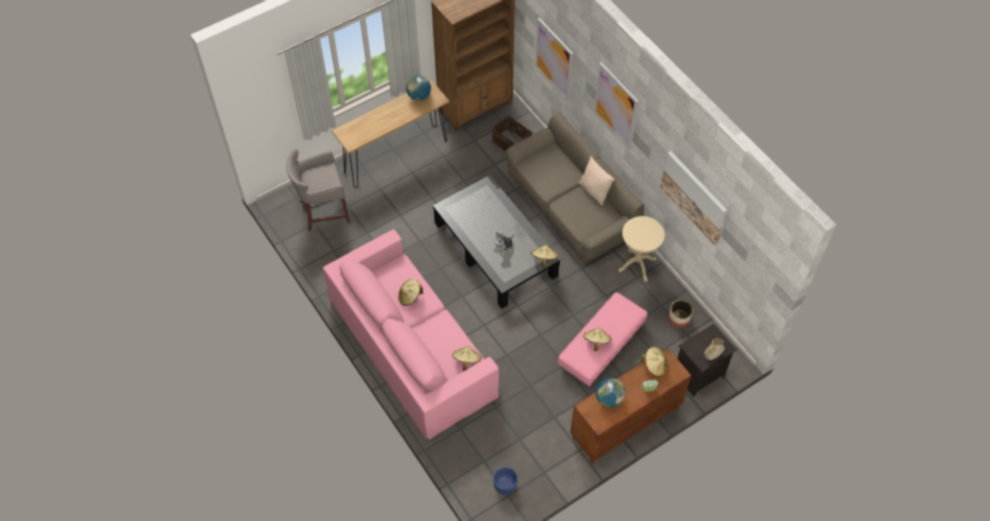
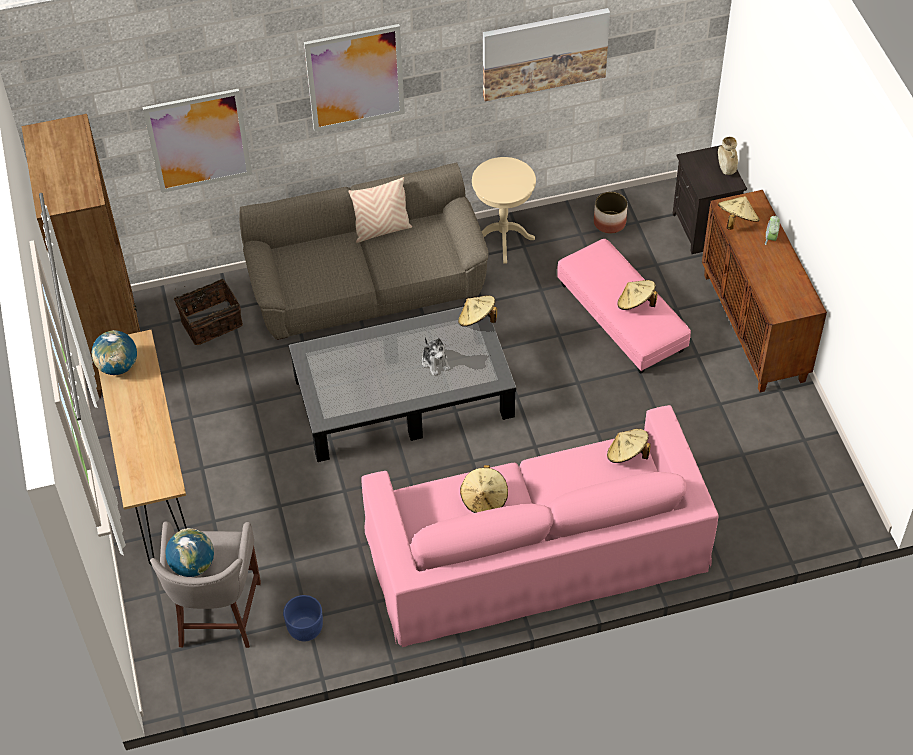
camera: 70 degrees left, 5 degrees down
(505, 486) = (813, 491): blue planter -> blue planter (305, 628)
(609, 398) = (773, 283): globe -> globe (193, 565)

